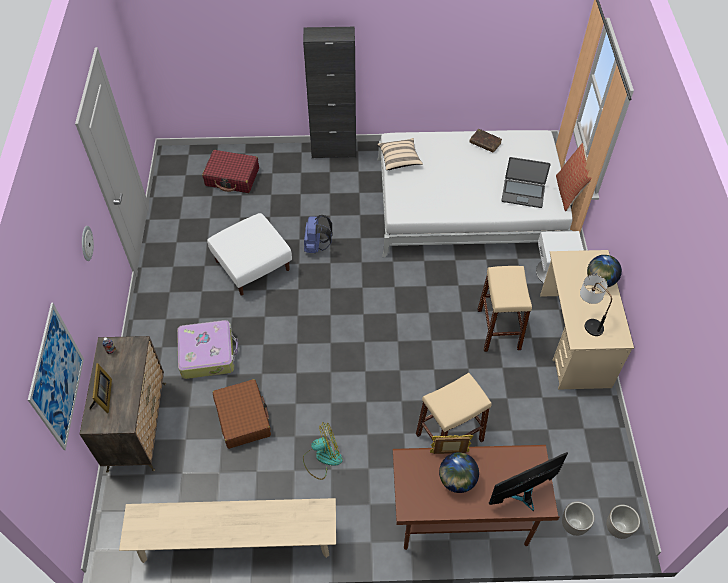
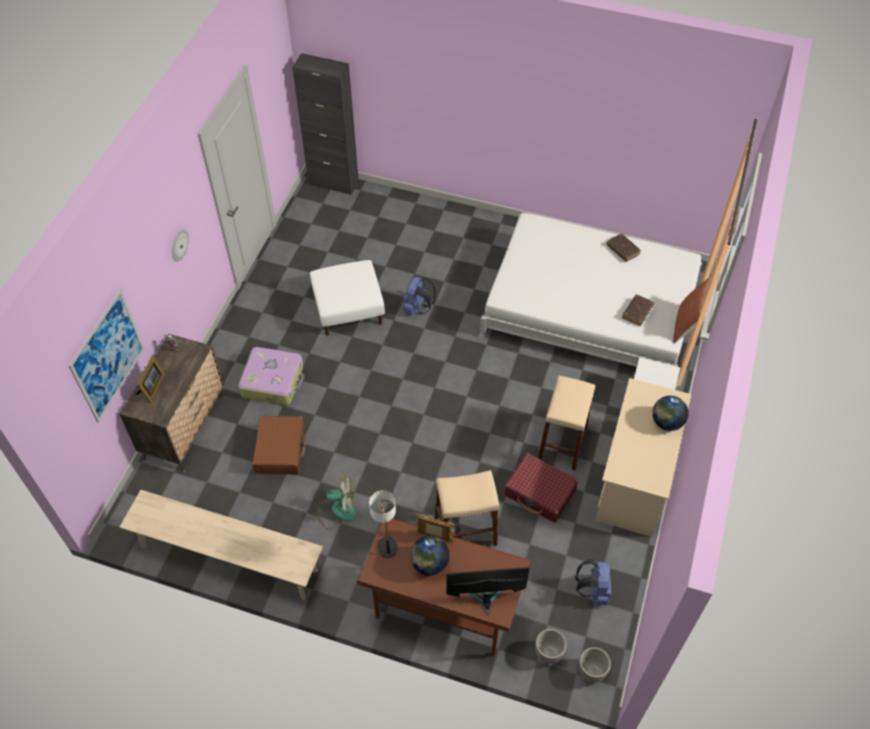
camera: 20 degrees right, 0 degrees up
(232, 177) = (365, 217): red suitcase -> red suitcase (540, 493)
(333, 151) = (476, 217): black cabinet -> black cabinet (333, 183)
(399, 159) = (526, 243): beige pillow -> none
(523, 193) = (637, 312): laptop -> brown book
(585, 453) = (593, 591): none -> blue backpack
(587, 320) = (633, 457): table lamp -> table lamp (386, 537)

